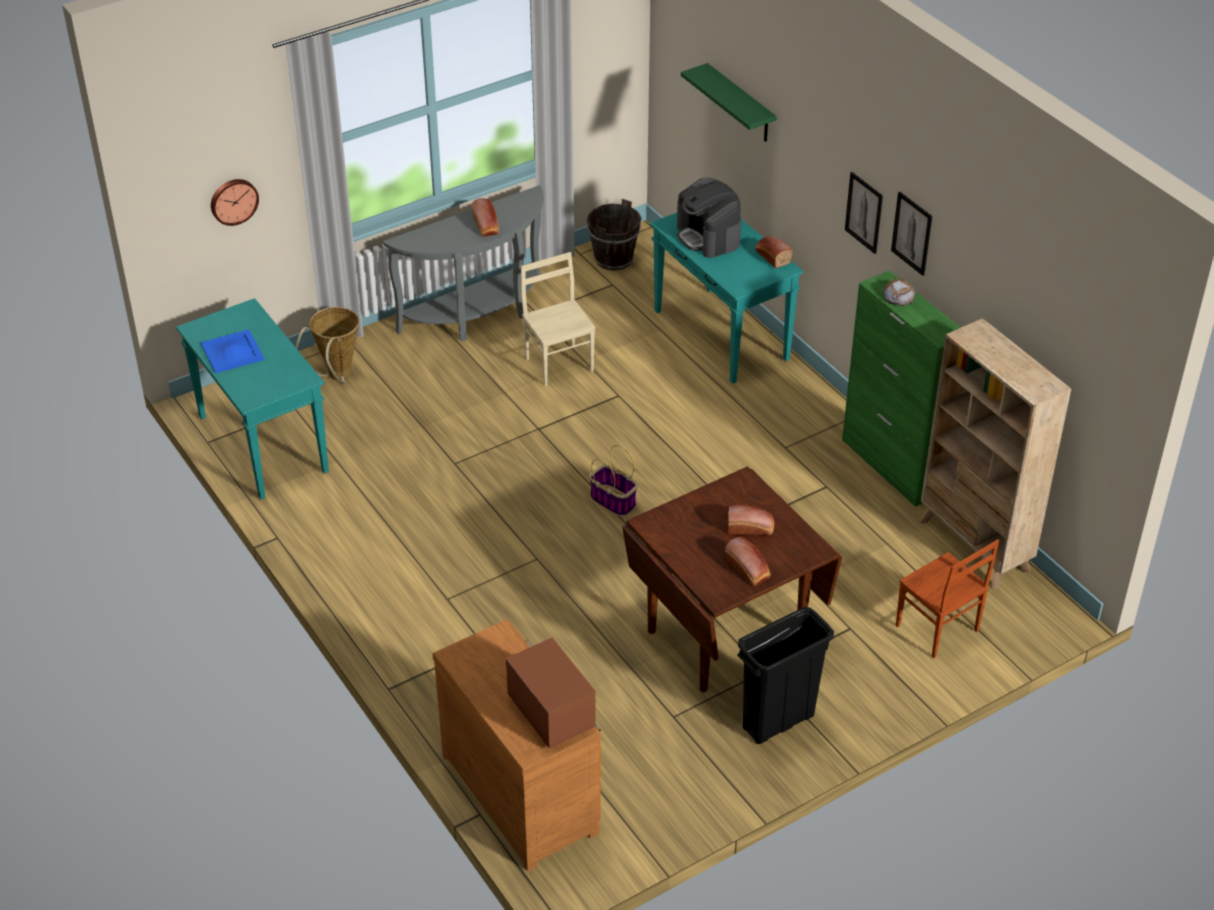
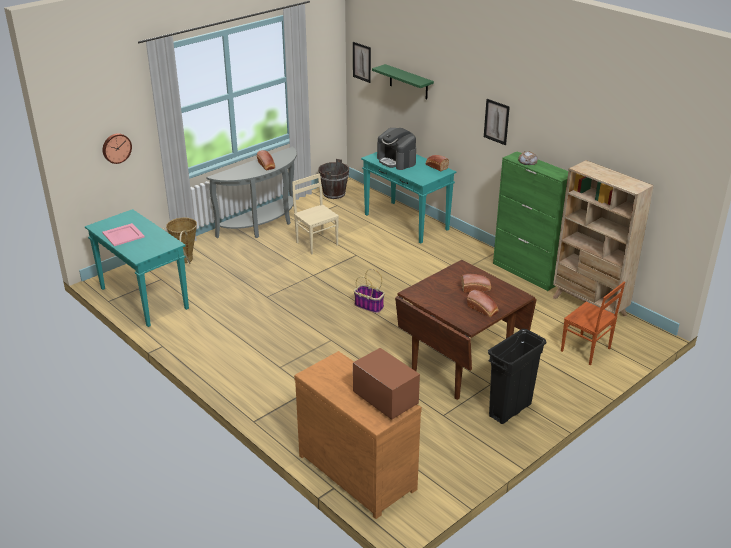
camera: 10 degrees left, 10 degrees down
(232, 352) = (123, 235): blue tray -> pink tray
(912, 233) = (531, 123): picture -> picture (362, 62)

